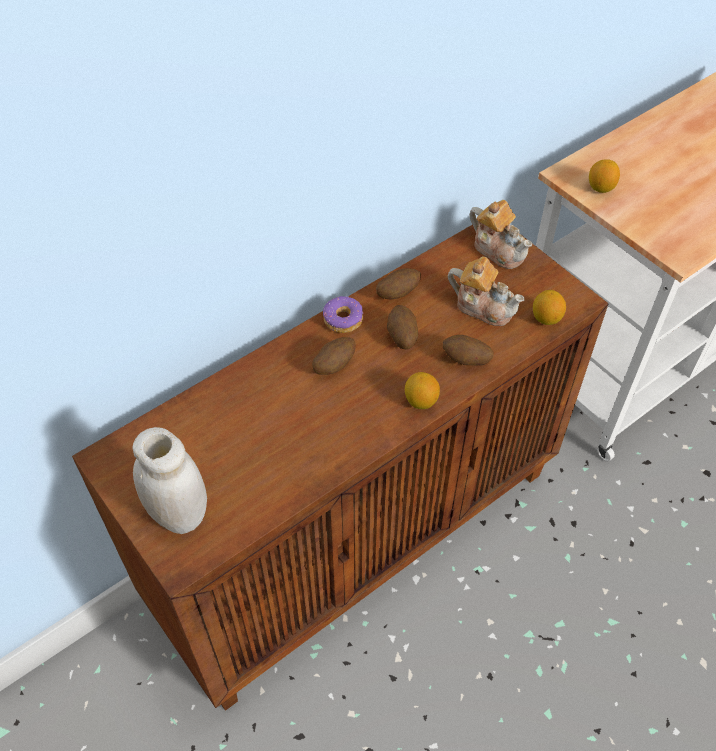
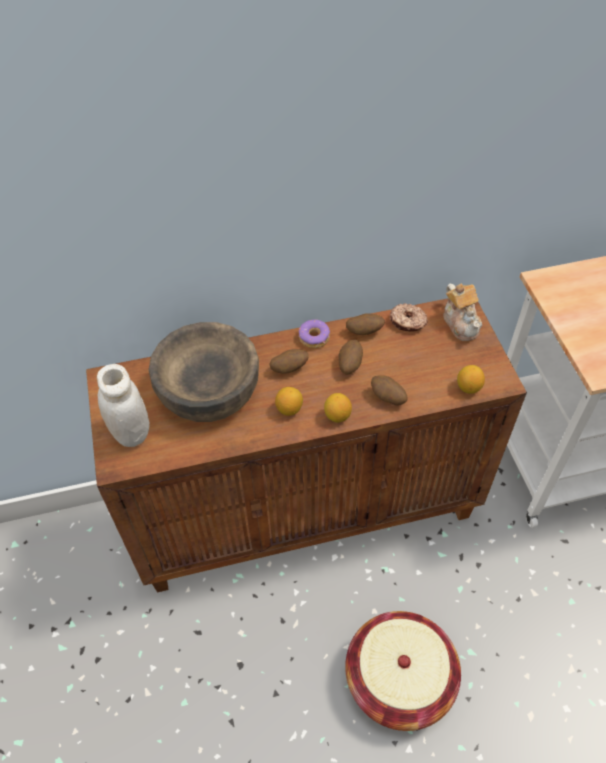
camera: 25 degrees right, 0 degrees up
(250, 426) = (209, 390): none -> brown bowl
(440, 267) = (407, 322): none -> donut
(483, 306) = (424, 362): teapot -> none
(553, 685) = (399, 679): none -> basket
(600, 188) = (565, 299): lemon -> lemon (289, 409)

